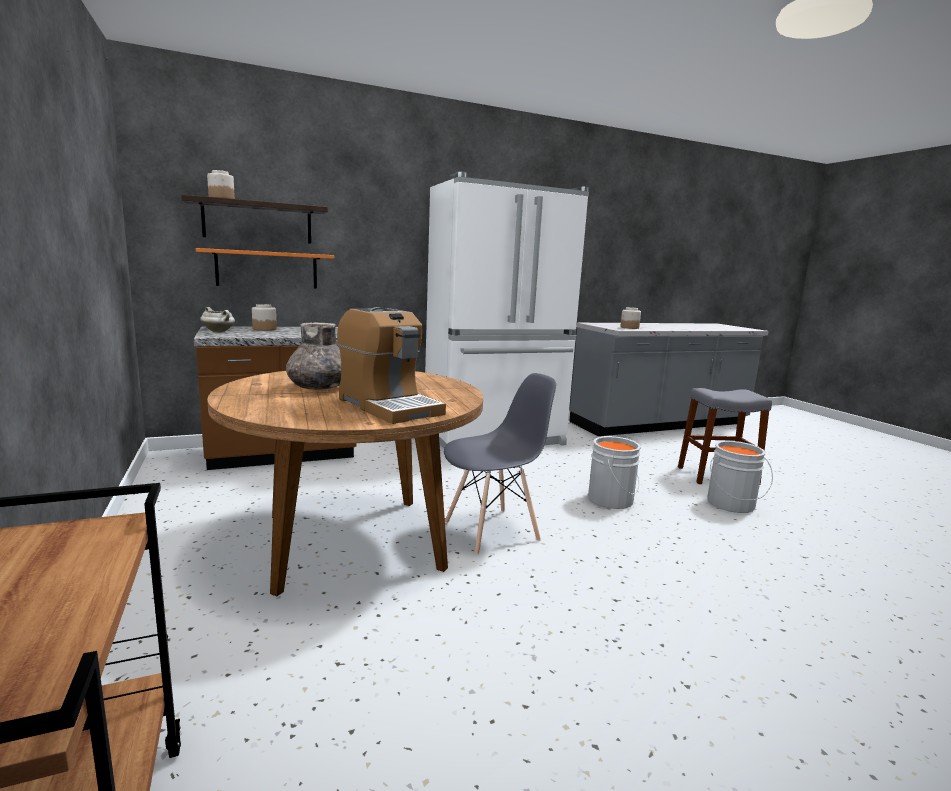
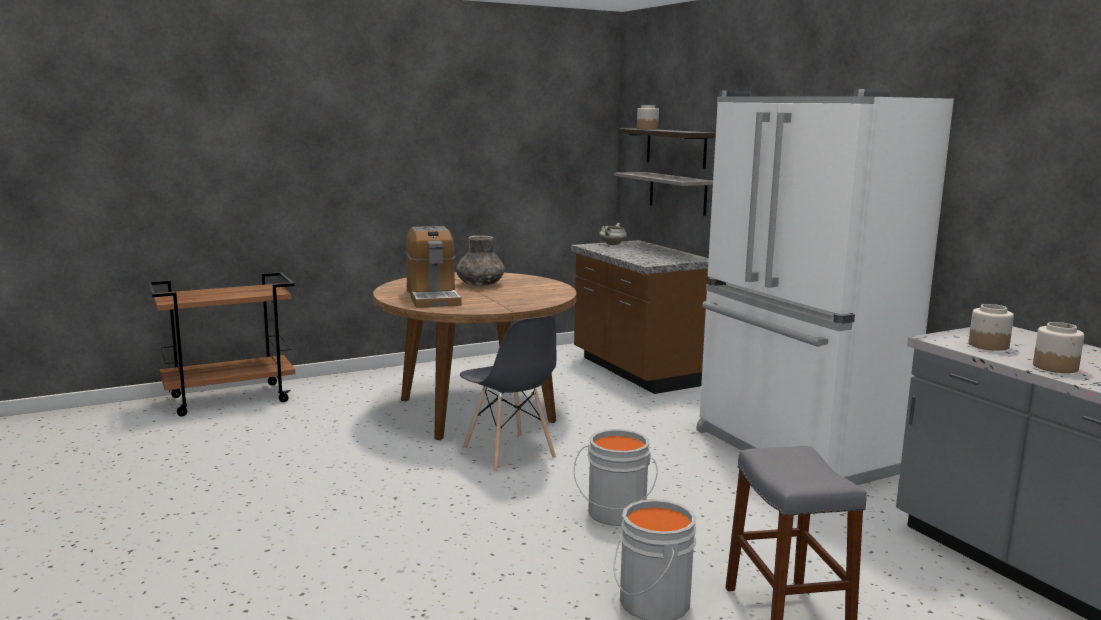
camera: 85 degrees right, 0 degrees up
(264, 329) = (649, 249): jar -> jar (1055, 367)
(267, 269) = (677, 193): orange shelf -> grey shelf
(388, 406) = (433, 298): coffee machine -> coffee machine turned 60 degrees counterclockwise

